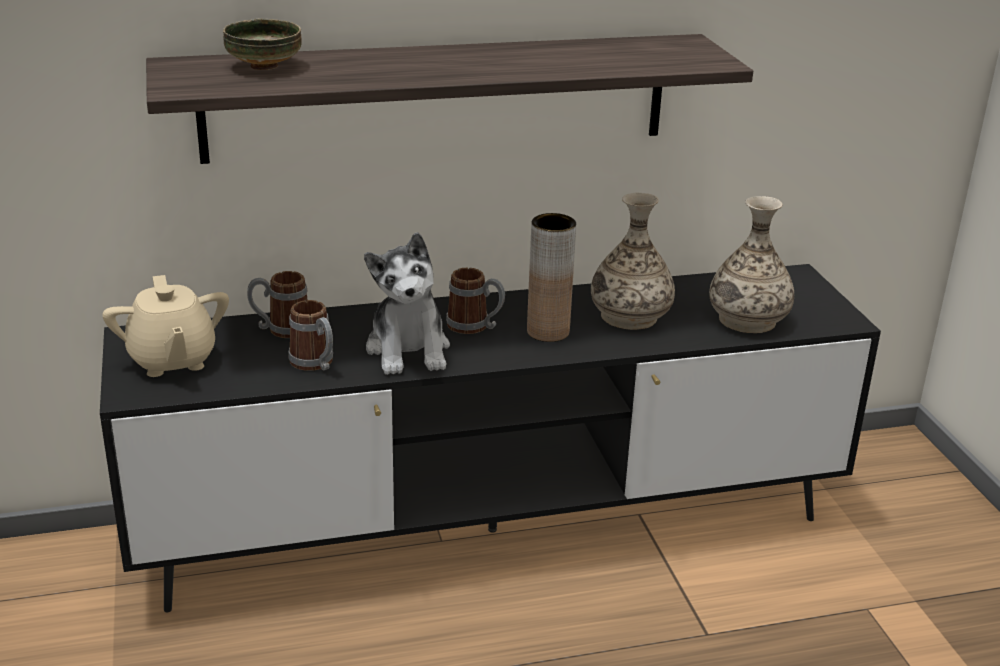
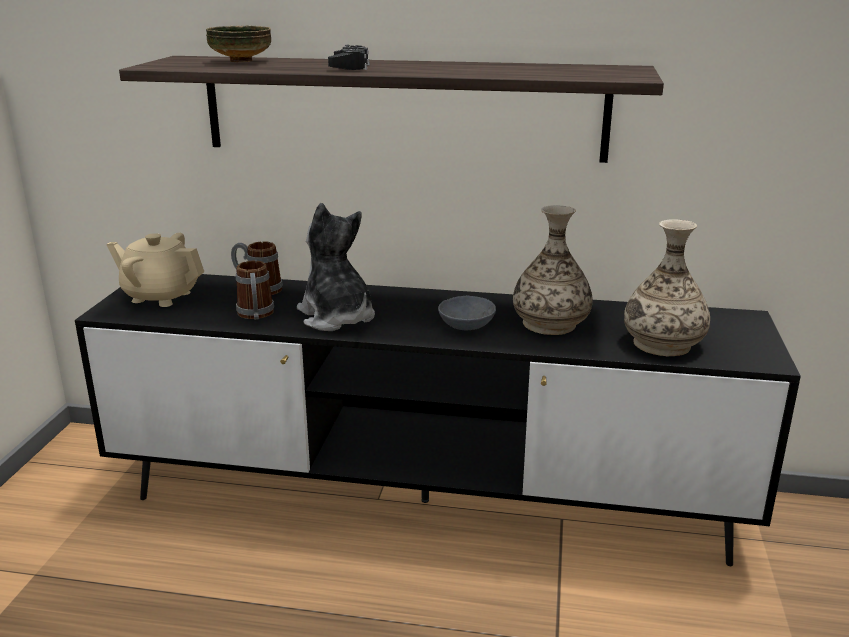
camera: 25 degrees right, 5 degrees down
(172, 360) = (160, 296): beige teapot -> beige teapot turned 105 degrees clockwise
(409, 350) = (337, 317): plush toy -> plush toy turned 135 degrees clockwise
(411, 68) = (350, 67): none -> black game controller
(475, 326) = (407, 310): mug -> none
(548, 332) = (464, 324): brown vase -> grey bowl

